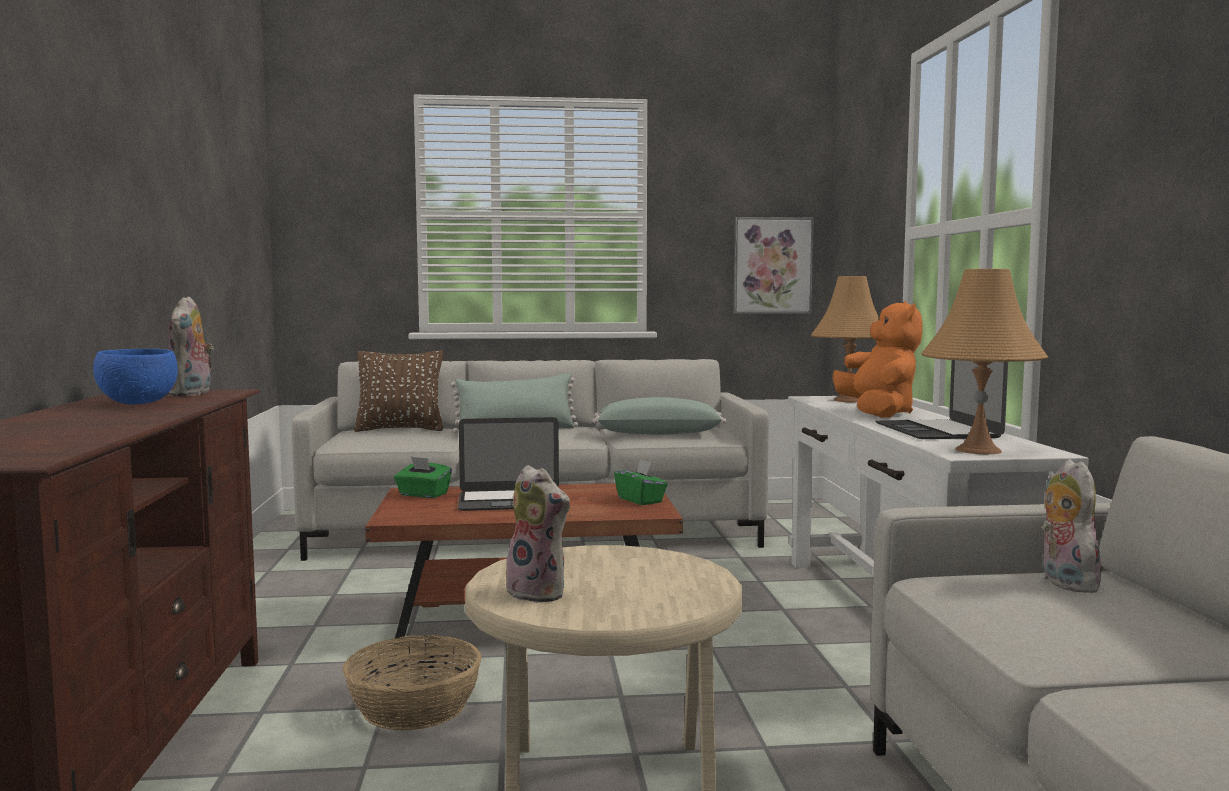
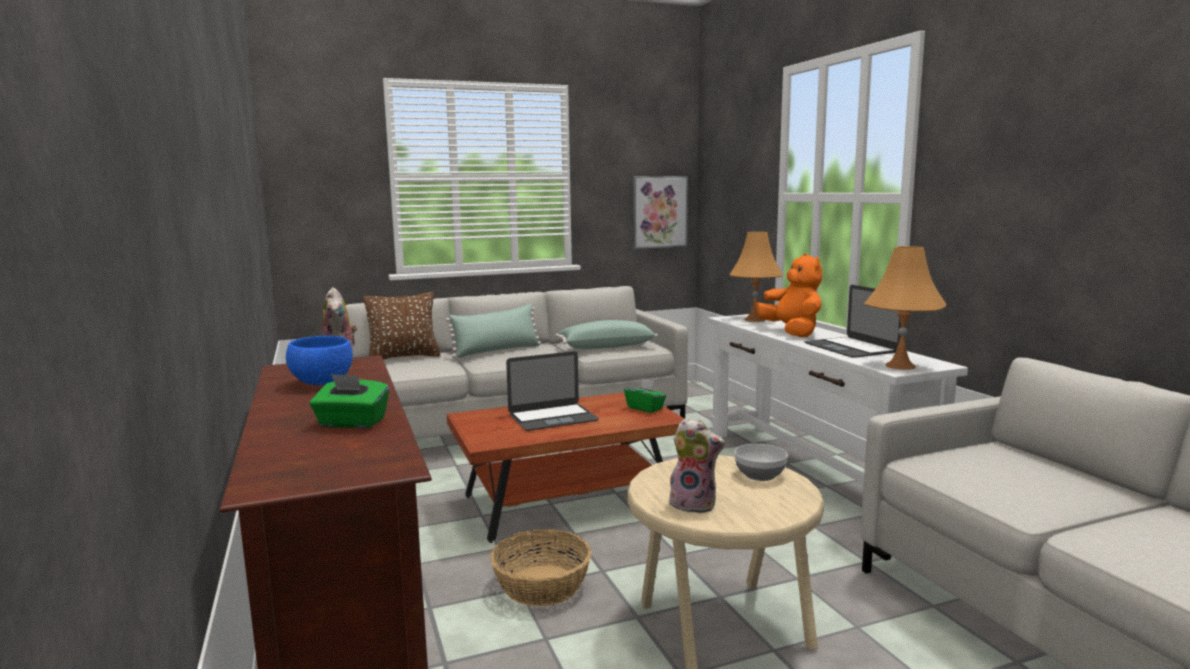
camera: 15 degrees left, 5 degrees up
(423, 494) = (480, 418): green tissue box -> green tissue box (352, 423)
(674, 572) = (759, 475): none -> bowl
(1064, 583) = (991, 456): plush toy -> none

